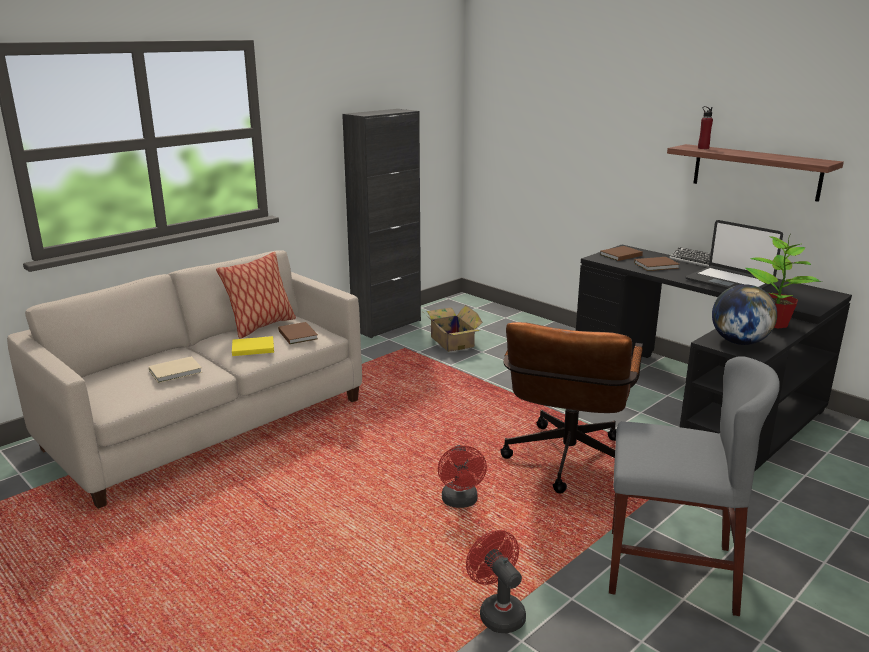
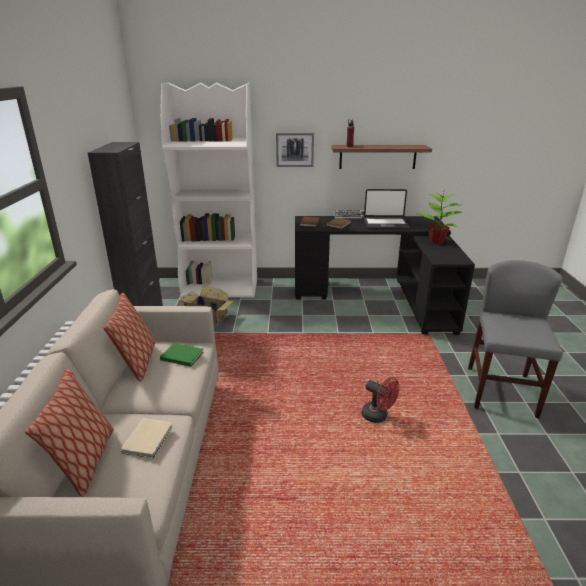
camera: 45 degrees left, 5 degrees up
(127, 366) = (85, 462): none -> pillow
(252, 348) = (169, 384): yellow book -> none
(298, 334) = (181, 355): brown book -> green book
(497, 612) = (489, 465): red fan -> none
(509, 322) = (221, 288): none -> white bookcase
(566, 464) = (385, 362): brown office chair -> none
(634, 145) = (295, 149): none -> picture
(670, 569) = (501, 391): grey chair -> grey chair turned 45 degrees counterclockwise
(739, 342) = (446, 256): globe -> none

